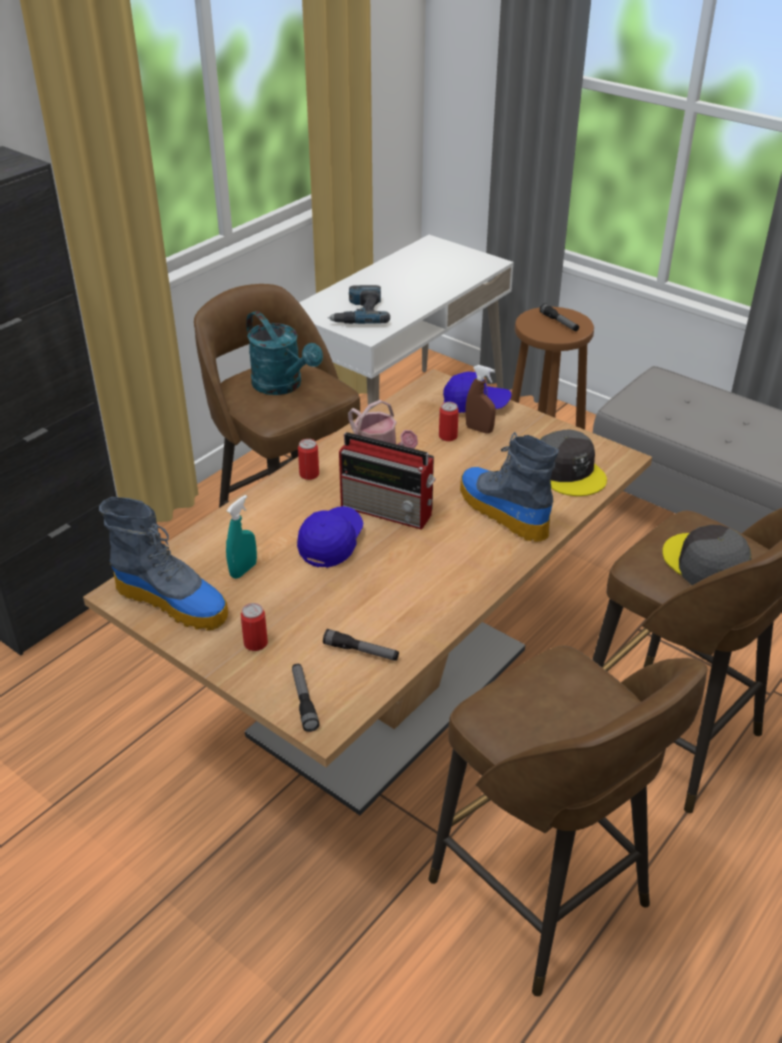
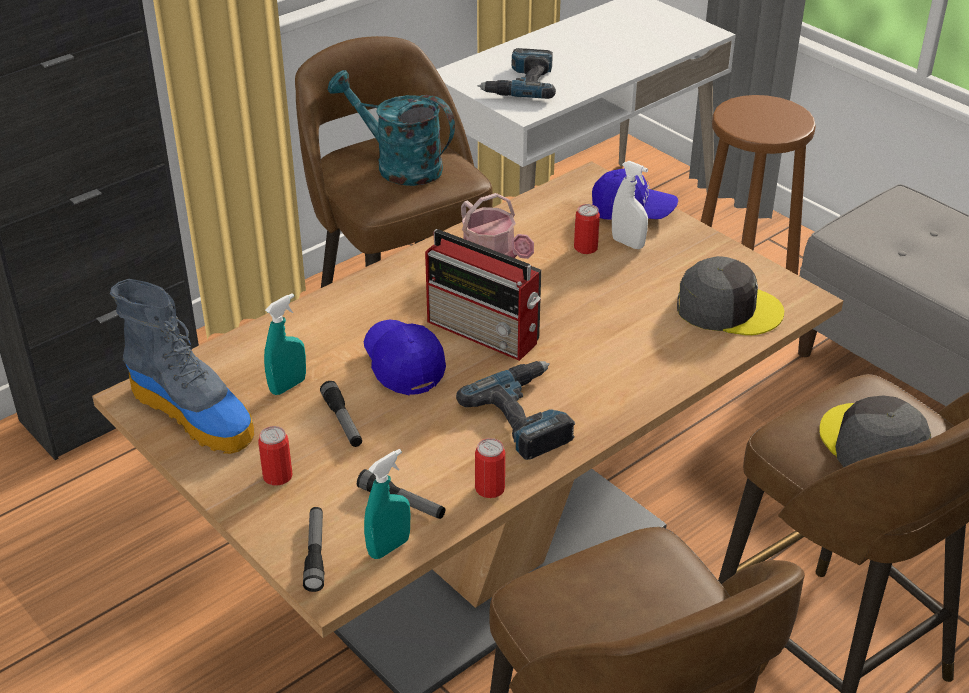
camera: 10 degrees right, 0 degrees up
(283, 386) = (398, 166): turquoise watering can -> turquoise watering can turned 150 degrees clockwise
(309, 474) = (400, 278): can -> can (490, 488)
(331, 543) = (403, 365): blue cap -> blue cap turned 60 degrees counterclockwise
(361, 688) = (389, 547): none -> turquoise spray bottle
(440, 571) = (527, 415): none -> power drill
(479, 429) = (628, 243): brown spray bottle -> white spray bottle
(501, 511) = (626, 348): boot -> none
(559, 322) = (770, 117): flashlight -> flashlight (342, 421)
(568, 472) = (727, 308): grey cap -> grey cap turned 60 degrees counterclockwise

